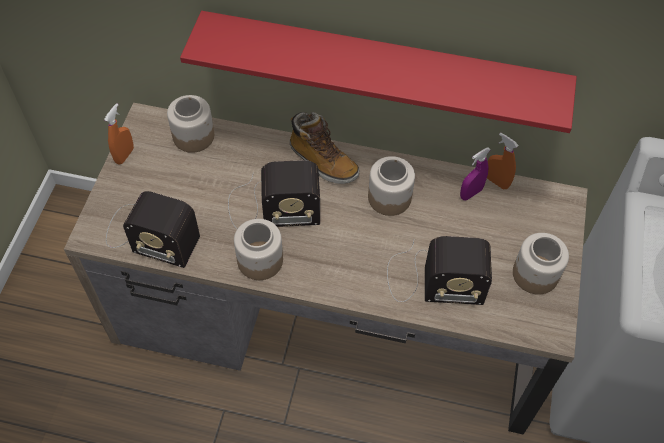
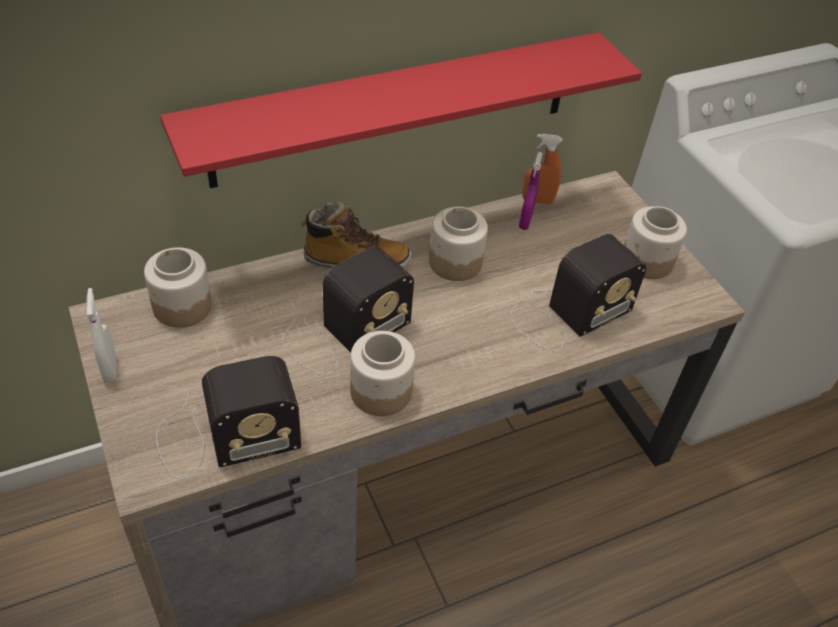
camera: 40 degrees left, 10 degrees down
(124, 155) = (110, 368): orange spray bottle -> white spray bottle

